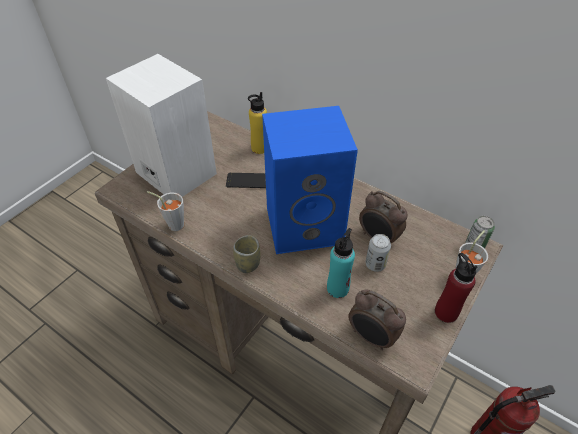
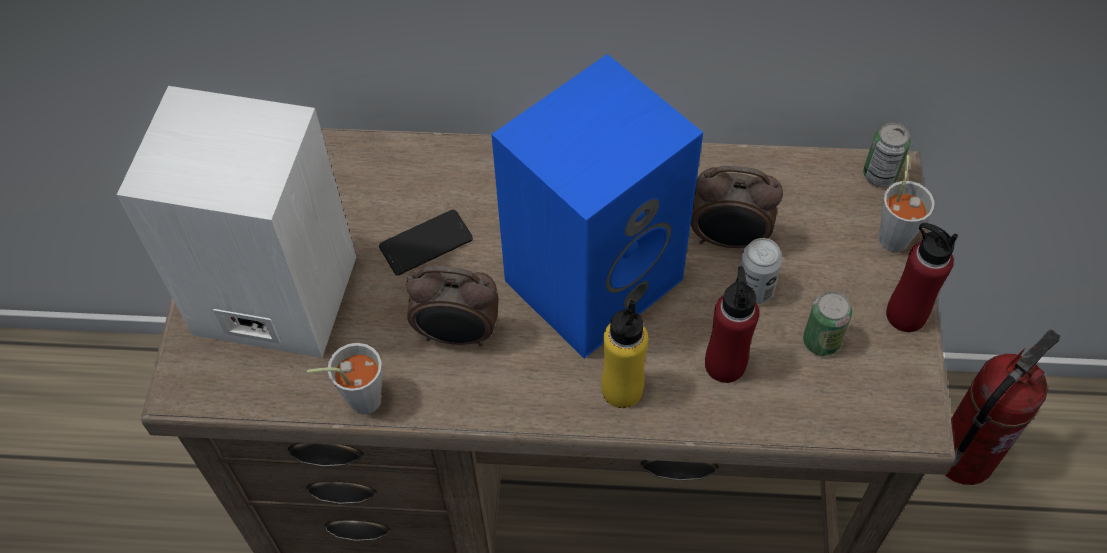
camera: 30 degrees left, 10 degrees up
(248, 264) = (551, 403): cup -> none
(259, 148) = (396, 161): yellow bottle -> yellow bottle (622, 389)
(338, 288) = (725, 364): turquoise bottle -> red bottle
(371, 337) = (827, 416): alarm clock -> alarm clock (457, 335)
(392, 302) = (821, 341): none -> can

